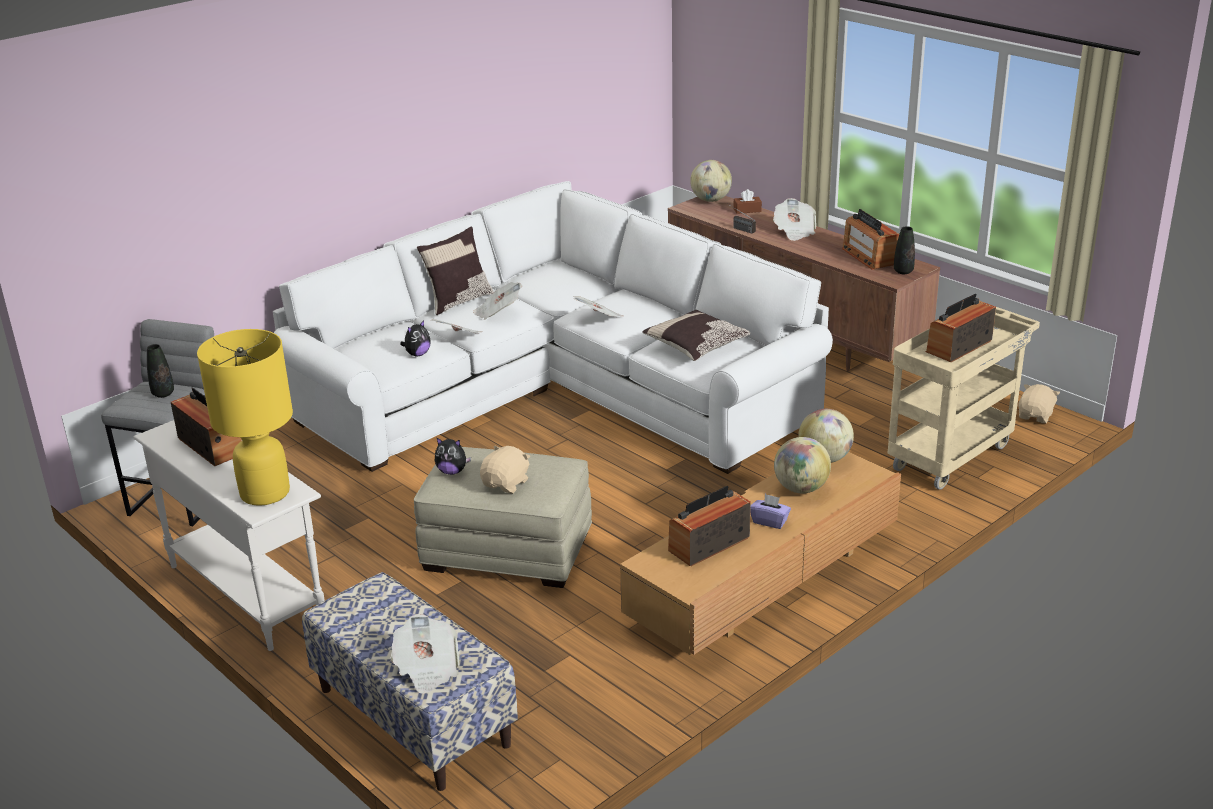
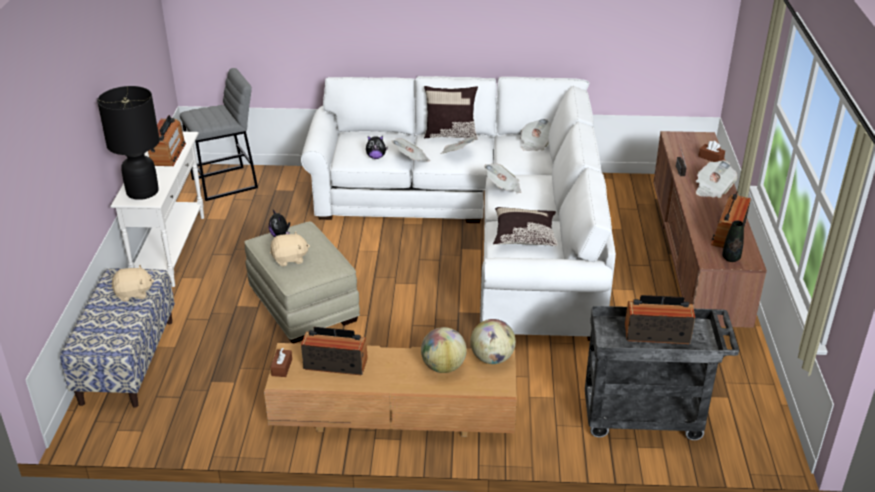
camera: 45 degrees right, 5 degrees up
(163, 394) = (213, 115): black vase -> none
(264, 493) = (142, 192): yellow table lamp -> black table lamp
(427, 669) = (96, 332): newspaper -> newspaper (535, 144)
(667, 578) = (282, 367): none -> brown tissue box
(711, 200) = (700, 138): globe -> none
(769, 521) = (389, 374): purple tissue box -> none
(953, 456) = (648, 422): beige cart -> black cart
(1036, 416) = (764, 435): beige plush toy -> beige plush toy (133, 293)

